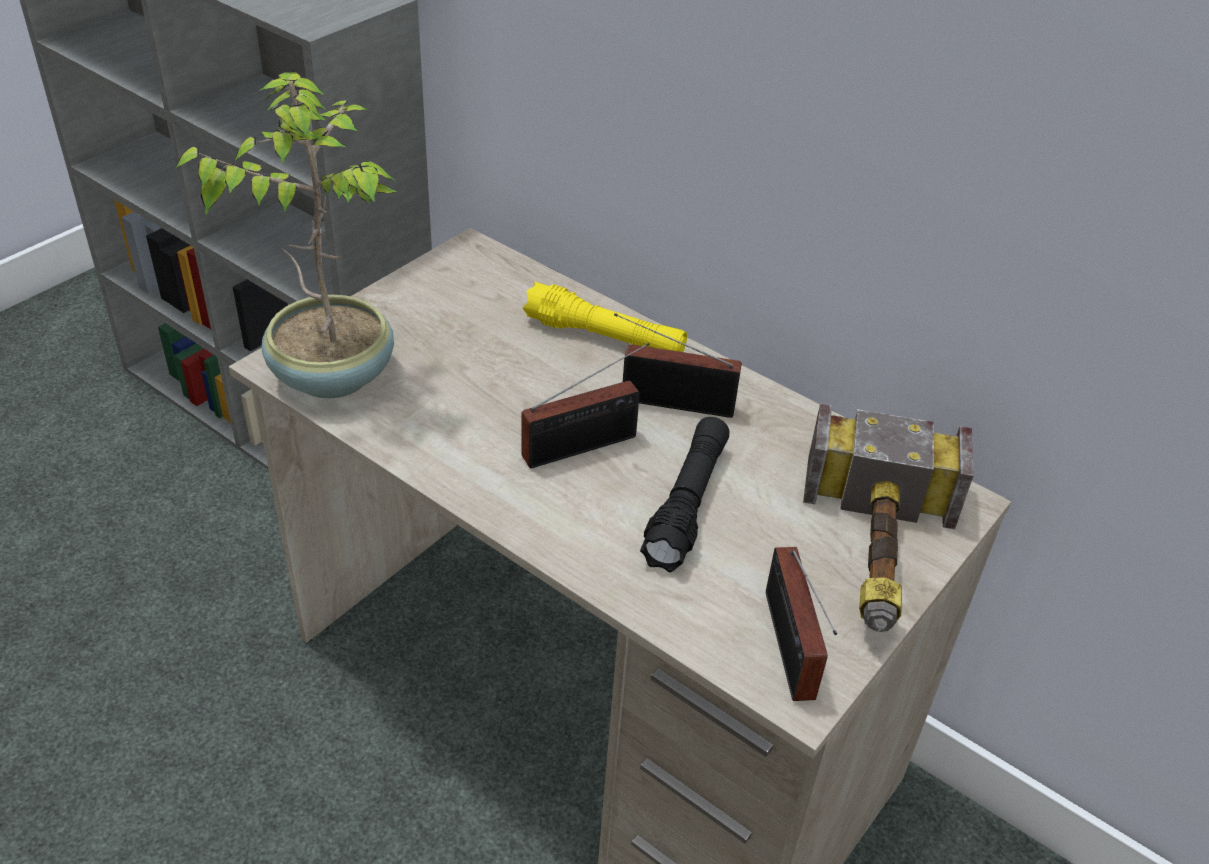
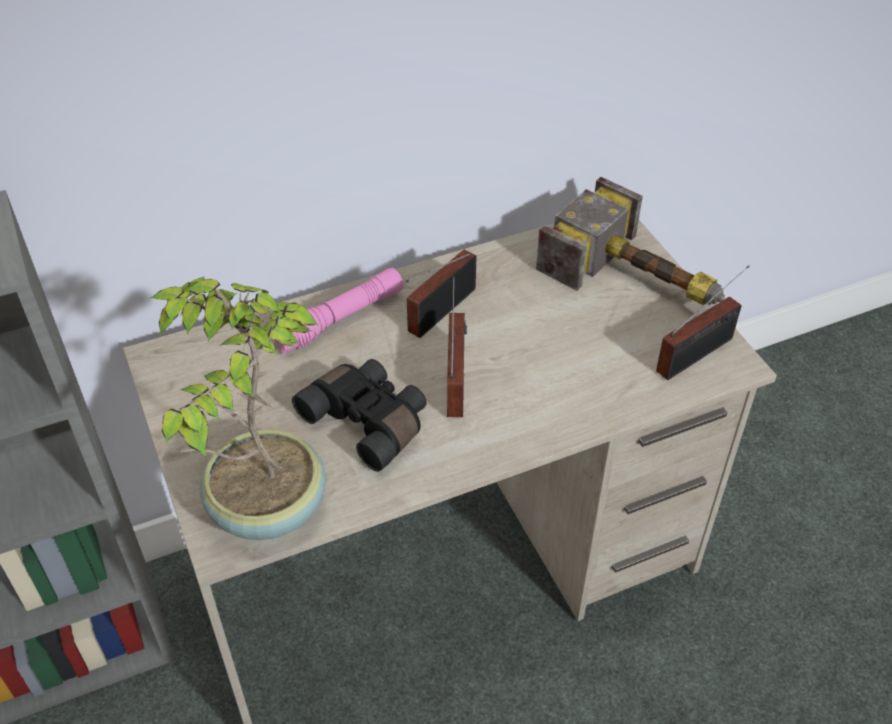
camera: 60 degrees left, 5 degrees up
(480, 403) = (369, 421): none -> black binoculars
(604, 337) = (340, 320): yellow flashlight -> pink flashlight
(687, 504) = (547, 347): black flashlight -> none
(789, 651) = (699, 353): radio -> radio turned 60 degrees counterclockwise

